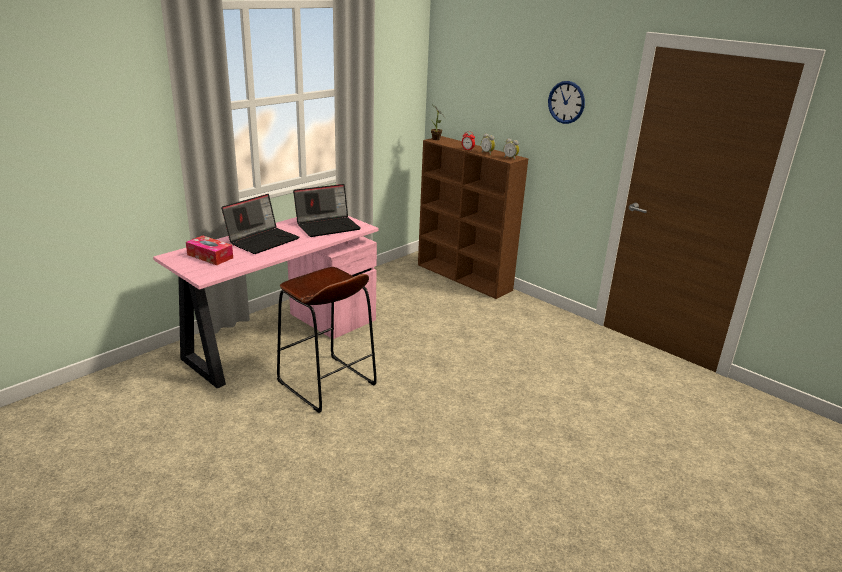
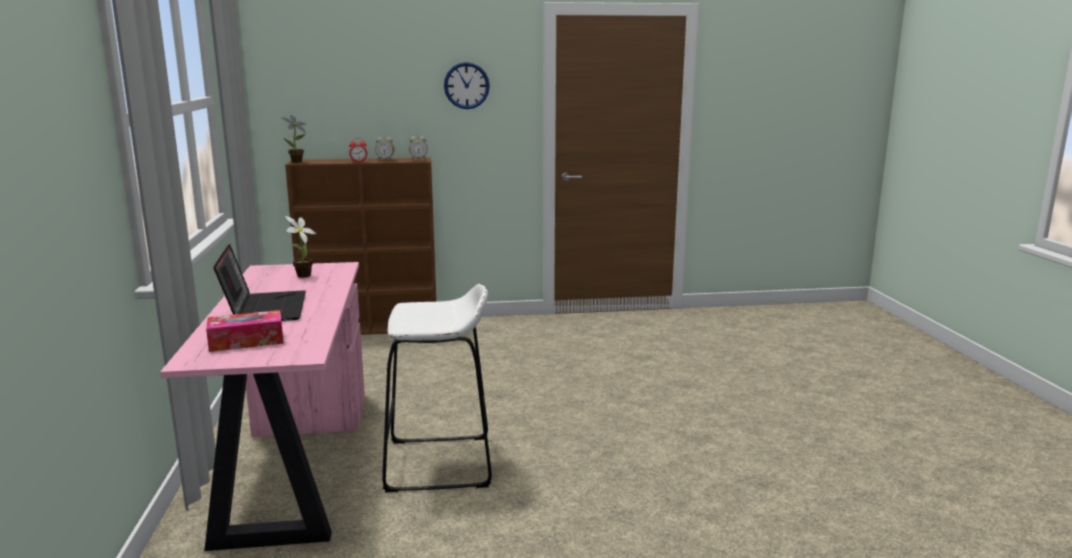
camera: 50 degrees left, 10 degrees down
(326, 383) = (439, 463): brown stool -> white stool
(328, 226) = (302, 276): laptop -> potted plant

